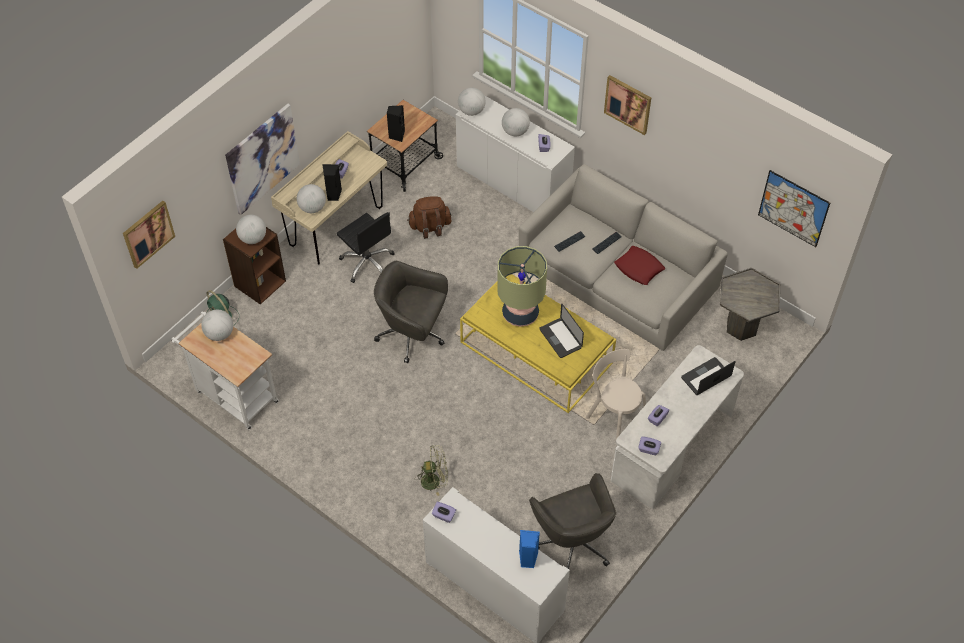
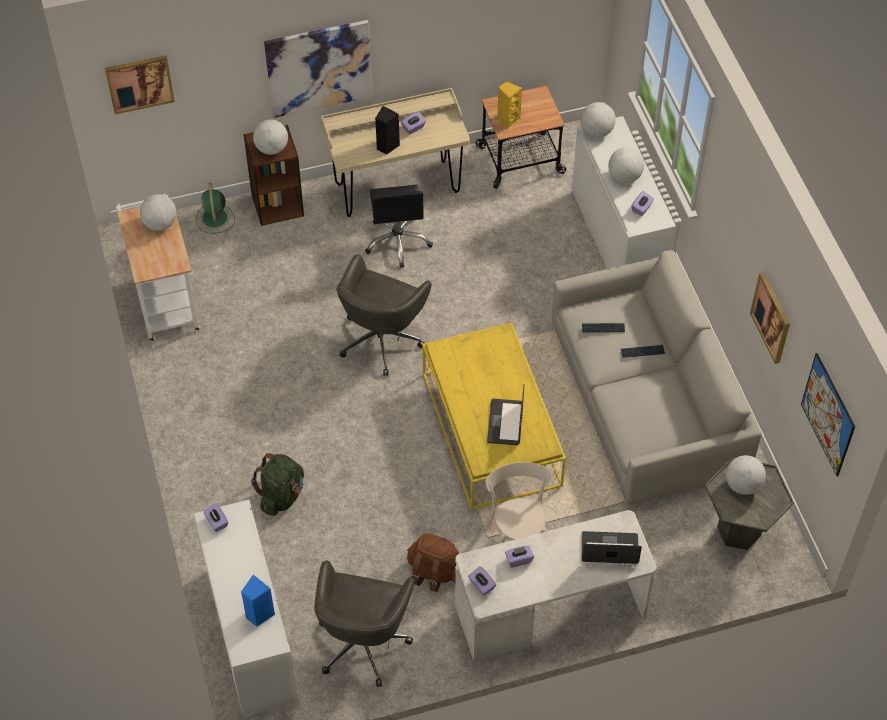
camera: 35 degrees right, 0 degrees up
(312, 208) = (355, 149): globe -> globe (743, 485)
(396, 135) = (508, 120): black speaker -> yellow speaker
(412, 334) = (382, 338): grey office chair -> grey office chair turned 120 degrees counterclockwise
(430, 227) = (491, 239): brown backpack -> brown backpack (435, 572)
(434, 480) = (281, 496): green fan -> green backpack
(520, 313) = (485, 373): table lamp -> none
(628, 104) = (729, 200): picture -> picture (771, 317)
(639, 268) = (654, 398): red pillow -> none

